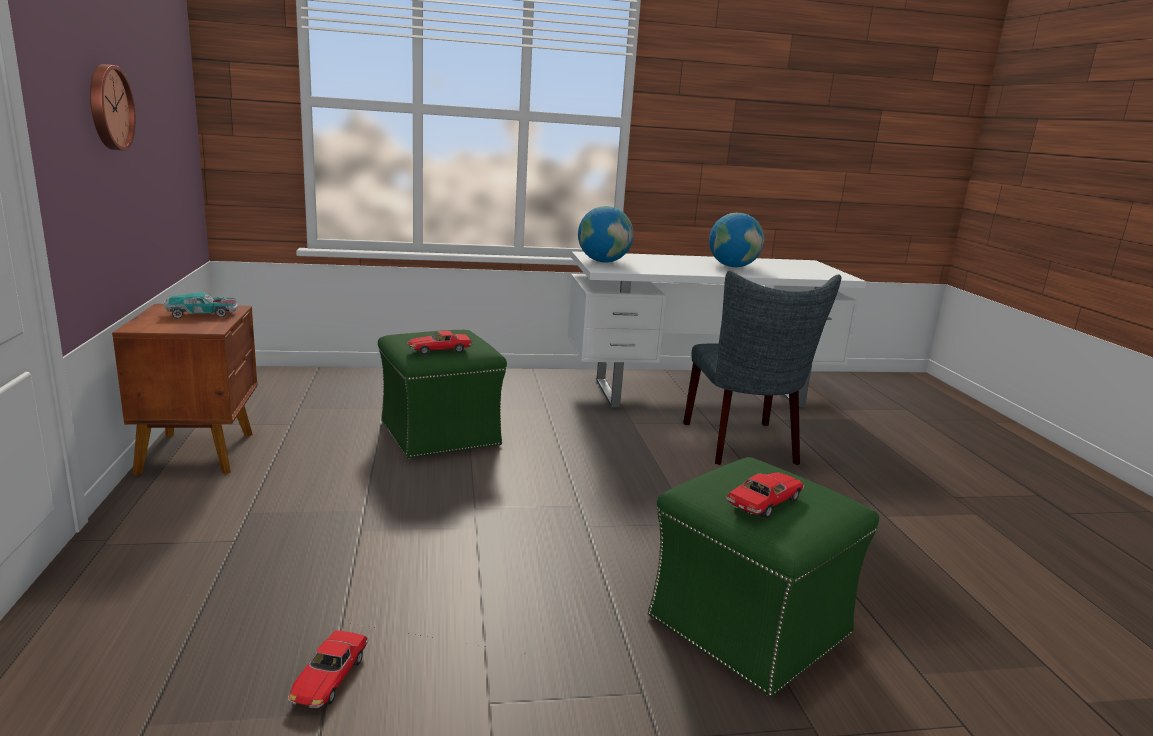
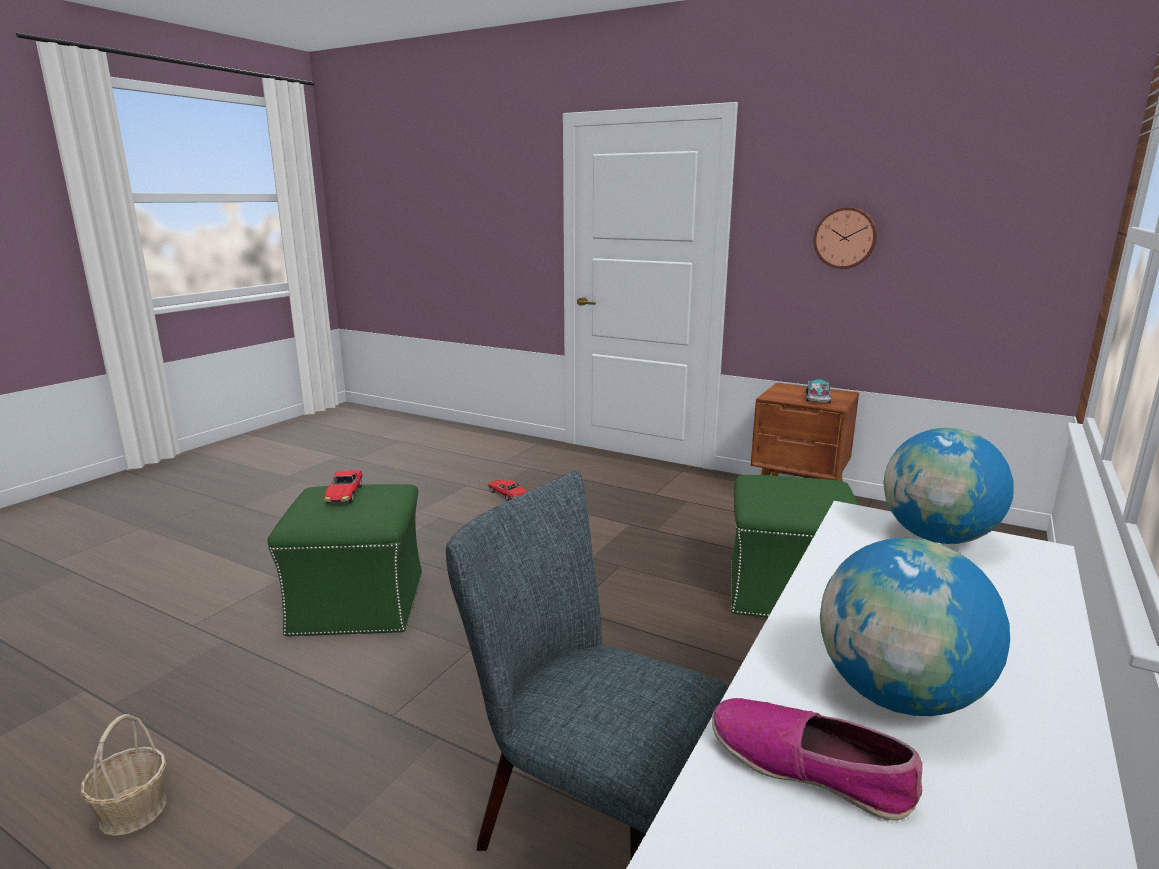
camera: 130 degrees right, 0 degrees up
(439, 350) = (761, 484): toy car -> none
(783, 272) = (808, 767): none -> shoe
(997, 569) = (132, 811): none -> basket

